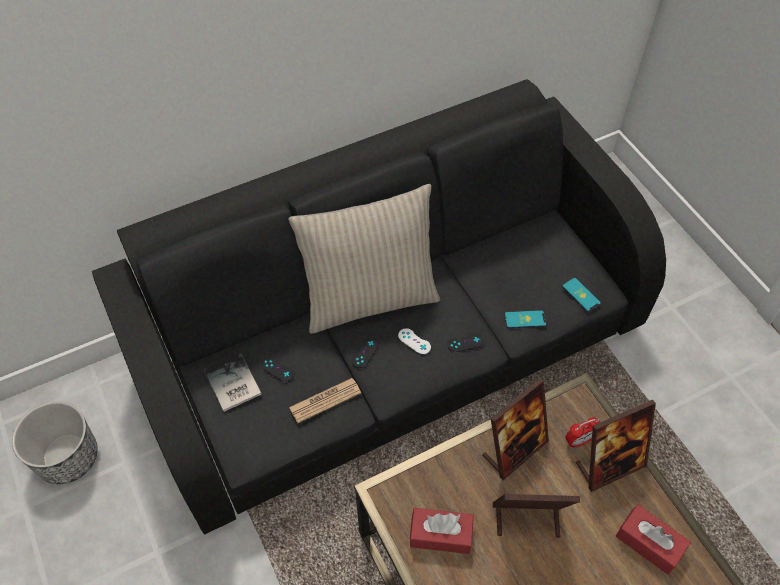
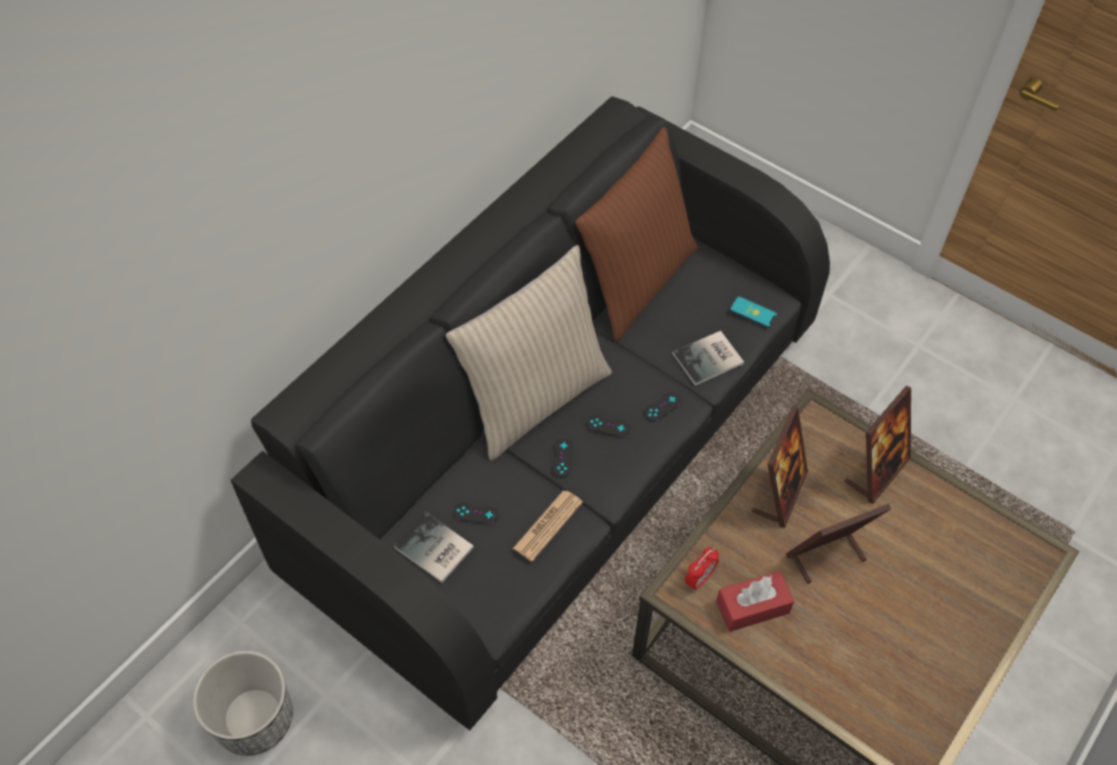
camera: 25 degrees left, 0 degrees up
(414, 341) = (608, 426): white game controller -> black game controller
(497, 237) = (636, 281): none -> brown pillow
(525, 319) = (710, 359): phone -> book
(579, 441) = (836, 460): alarm clock -> alarm clock (699, 579)
(649, 543) = (948, 530): red tissue box -> none

